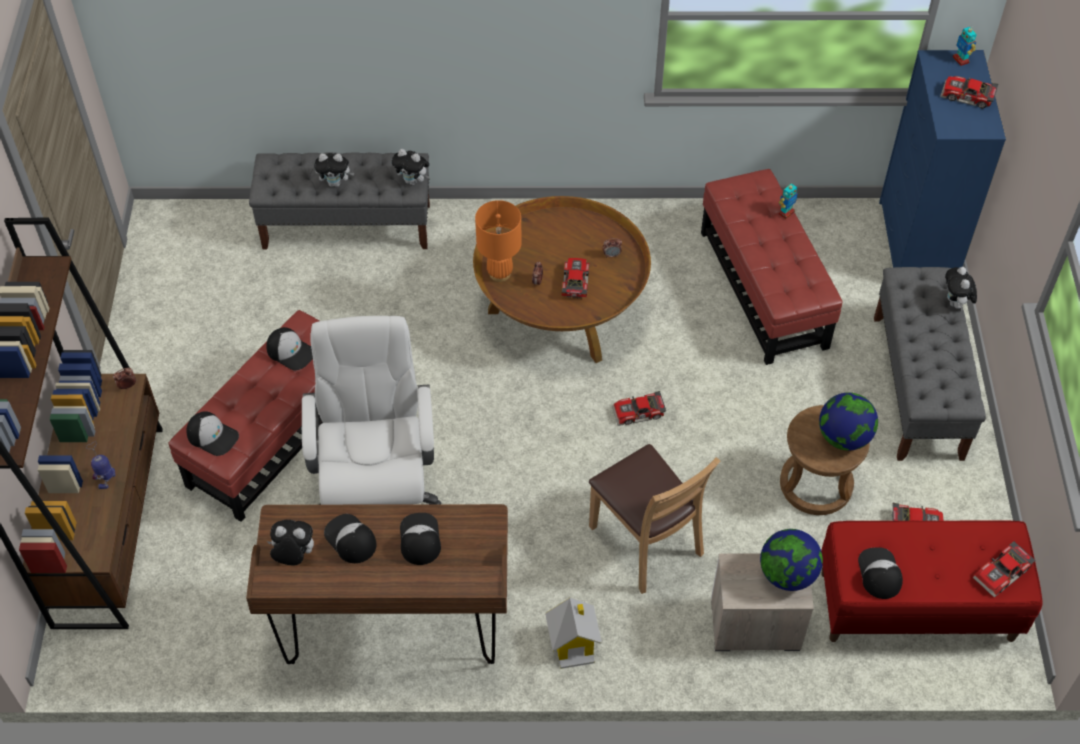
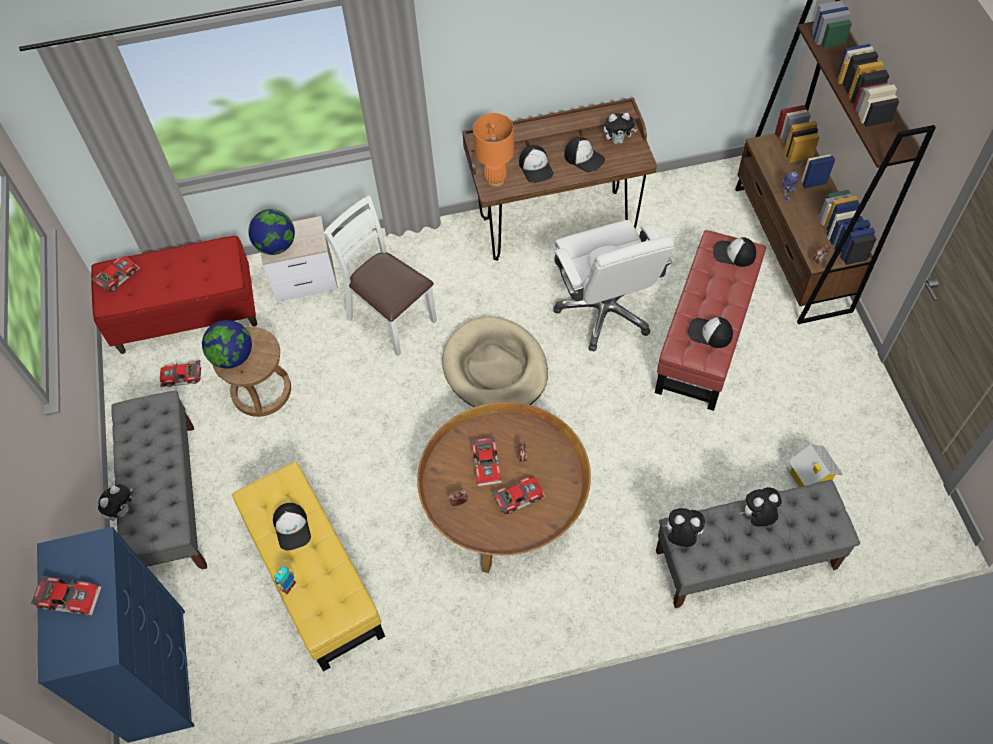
camera: 170 degrees right, 5 degrees up
(500, 273) = (559, 458): orange table lamp -> orange table lamp (495, 180)
(532, 452) = (495, 368): none -> beige dog bed
(573, 644) = (430, 241): toy house -> toy house (808, 479)
(638, 413) = (414, 421): toy car -> toy car (518, 496)
(646, 542) = (391, 318): brown chair -> white chair
(764, 288) = (314, 578): red ottoman -> yellow ottoman
(879, 573) = (209, 258): cap -> cap (292, 528)
(955, 304) = (122, 510): plush toy -> plush toy turned 45 degrees clockwise
(961, 60) = (68, 657): toy robot -> none

